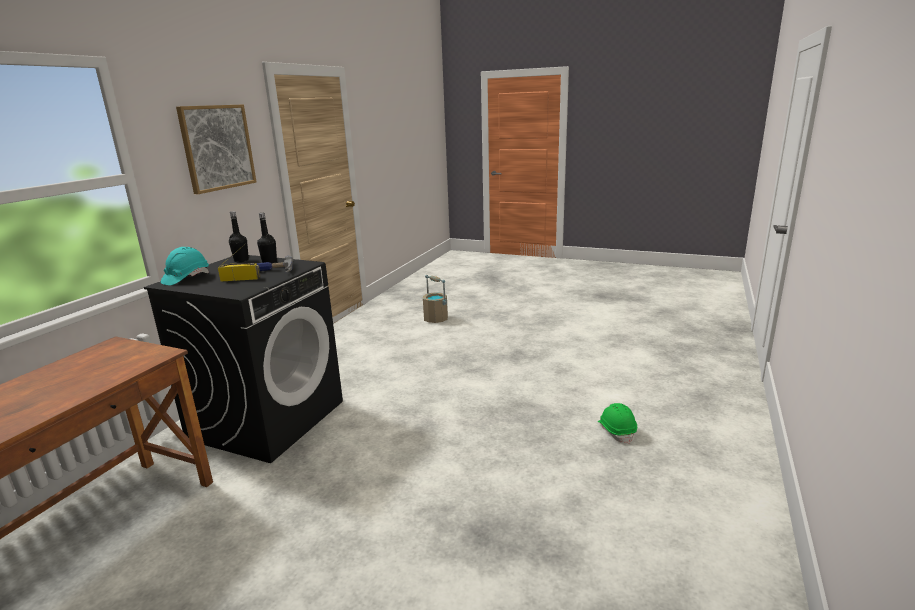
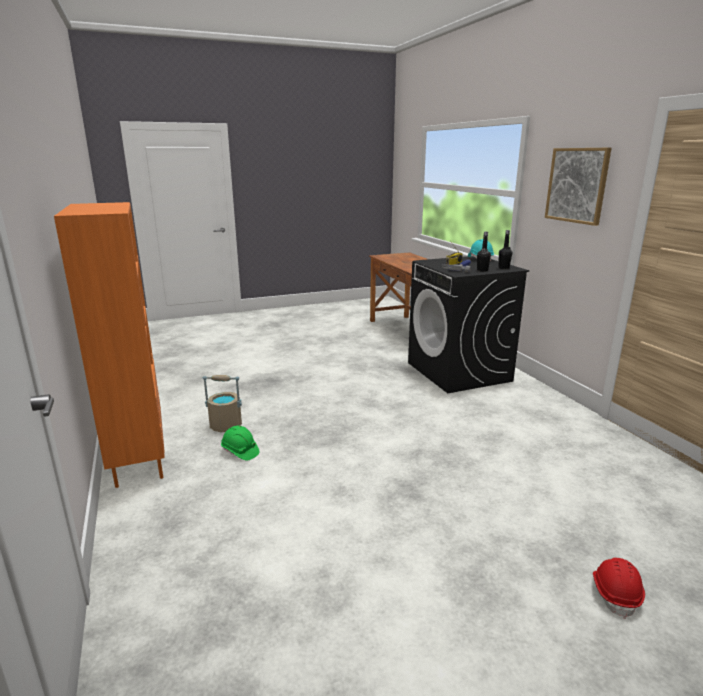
camera: 135 degrees right, 0 degrees up
(436, 319) = (592, 502): beige bucket -> beige bucket (225, 426)
(497, 304) = (615, 593): none -> red hard hat
(736, 470) = (138, 458): none -> orange bookcase

